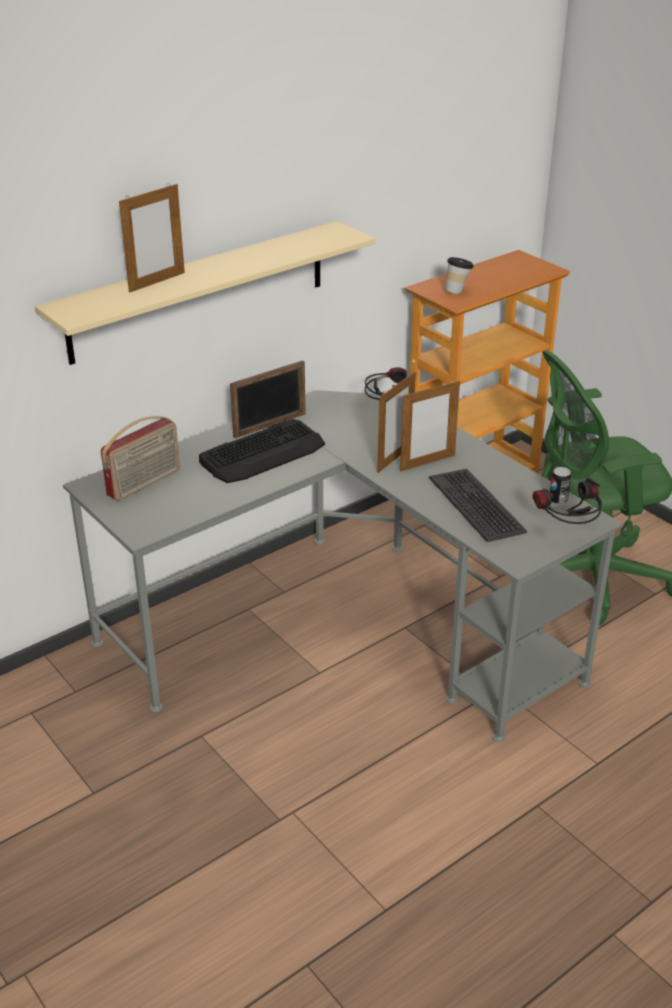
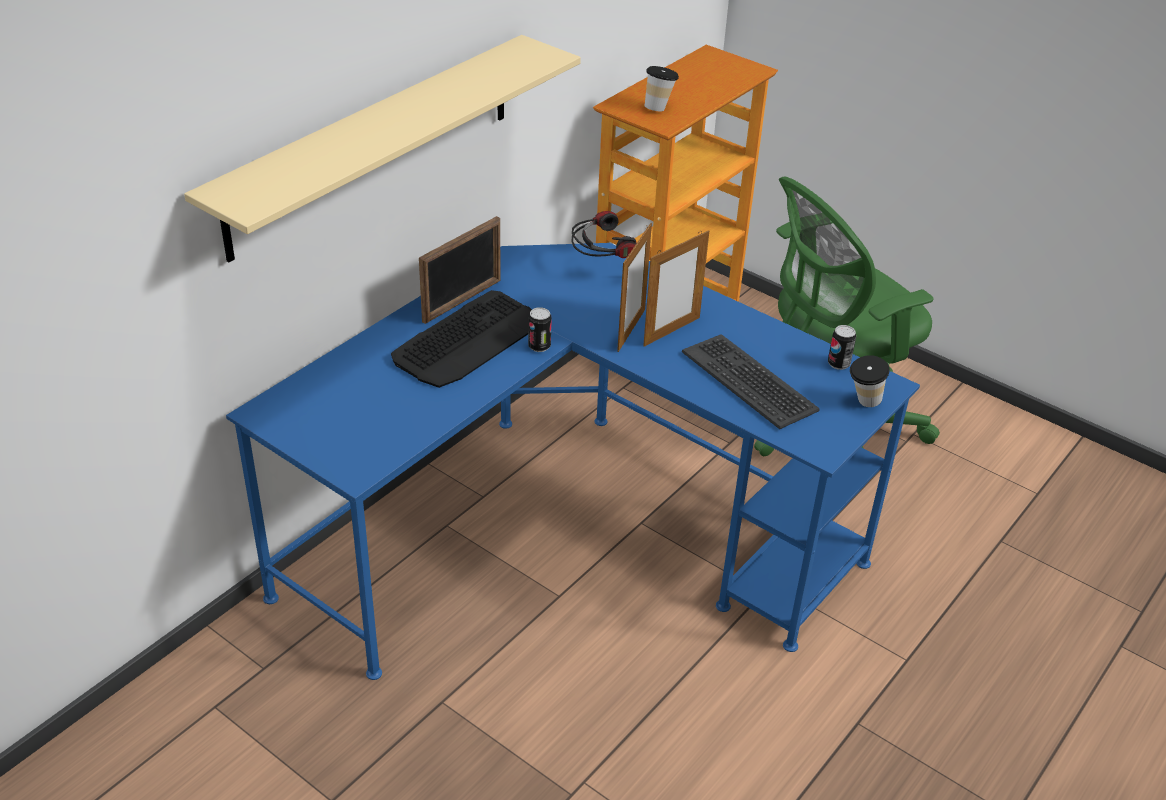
camera: 15 degrees left, 5 degrees up
(145, 483) = (334, 400): radio -> none
(157, 282) = (334, 143): picture frame -> none
(316, 463) = (539, 346): none -> can
(342, 626) = (567, 531): grey desk -> blue desk
(567, 531) = (863, 403): headphones -> cup

